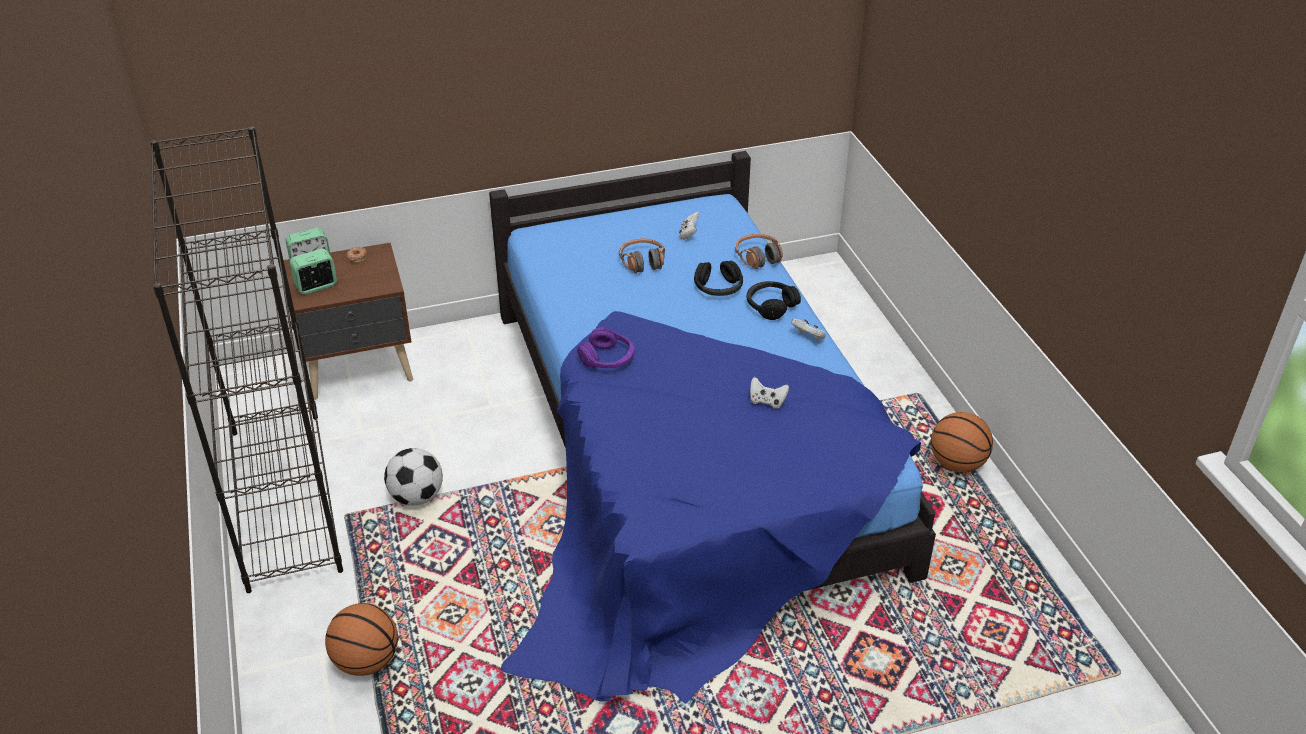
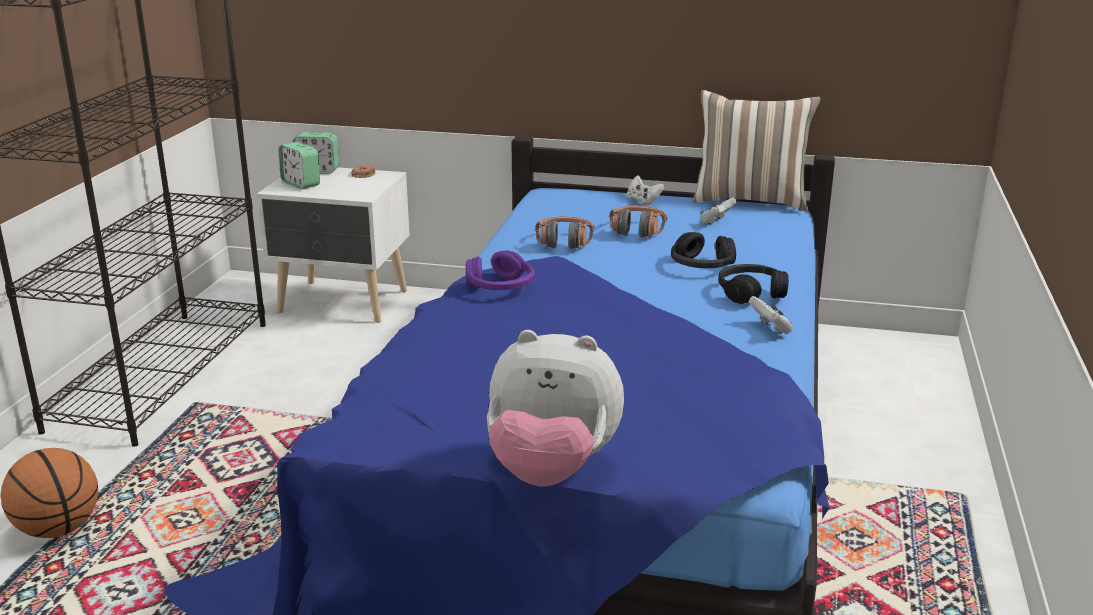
camera: 30 degrees right, 15 degrees down
(316, 286) = (301, 184): alarm clock -> alarm clock turned 135 degrees counterclockwise
(361, 369) = (344, 303): brown nightstand -> white nightstand
(416, 496) = (275, 410): football -> none
(690, 199) = (750, 200): none -> pillow
(758, 257) = (780, 254): headphones -> headphones (564, 242)
(767, 401) = (644, 365): white game controller -> white game controller (643, 201)
(790, 507) = (551, 470): none -> plush toy
(956, 464) = (964, 589): basketball -> none

